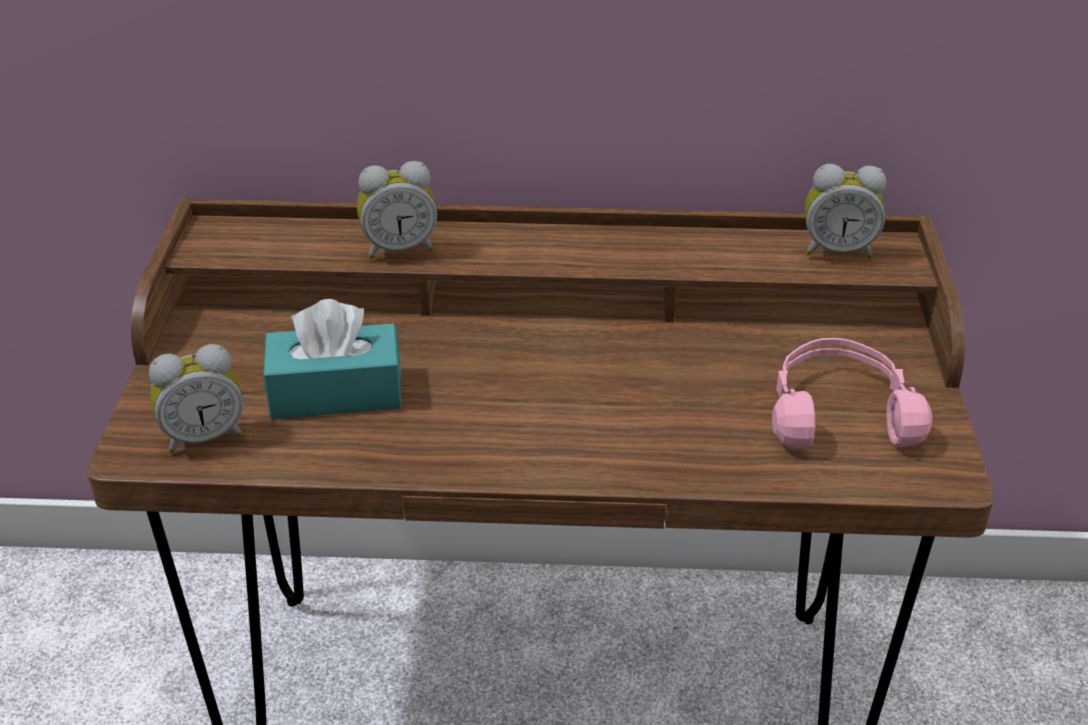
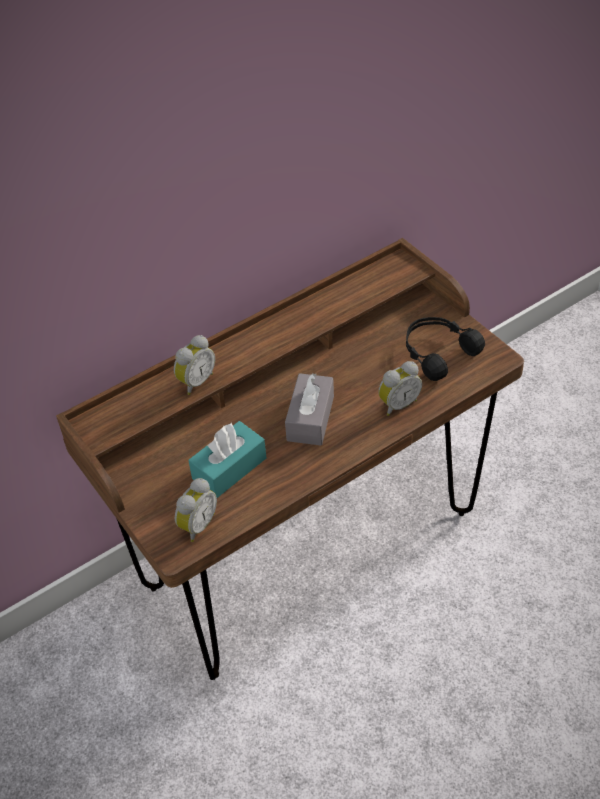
camera: 35 degrees left, 10 degrees up
(527, 393) = (310, 418): none -> grey tissue box
(837, 250) = (381, 276): alarm clock -> alarm clock (398, 404)
(838, 412) = (437, 353): pink headphones -> black headphones

